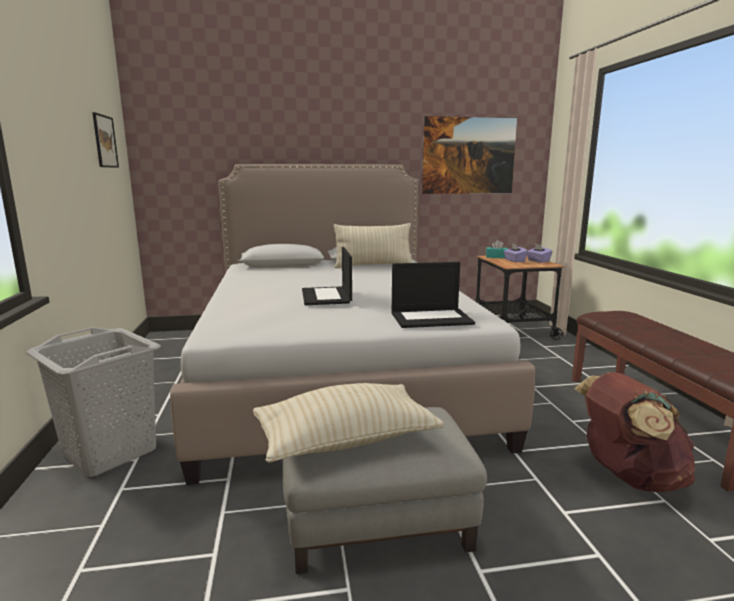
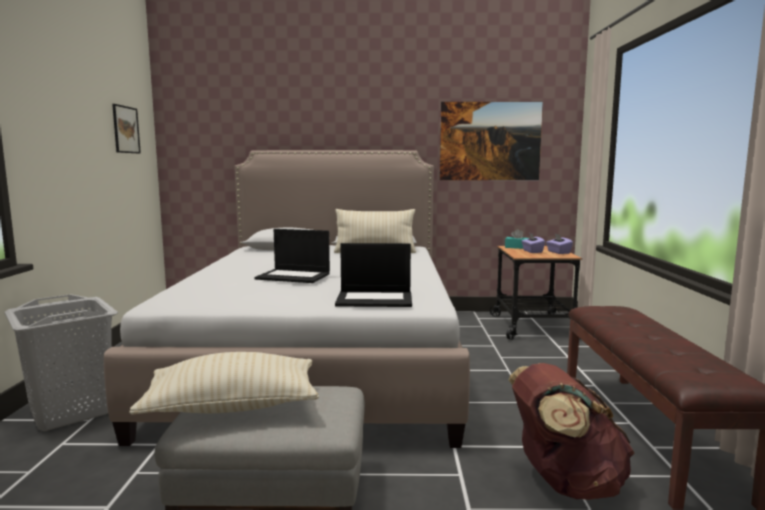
camera: 10 degrees right, 5 degrees down
(326, 296) = (294, 276): laptop -> laptop turned 75 degrees counterclockwise

